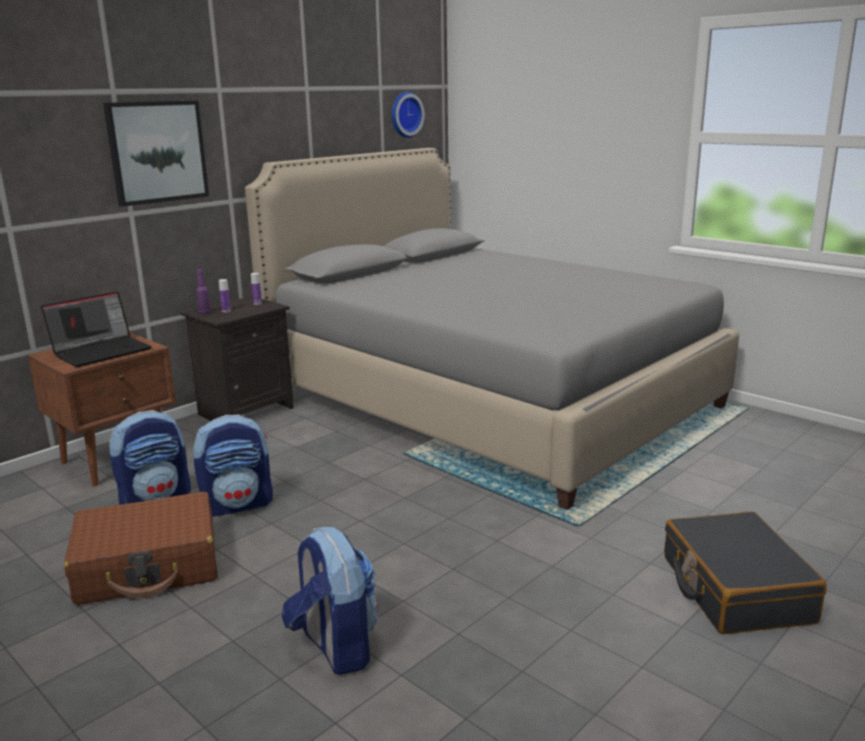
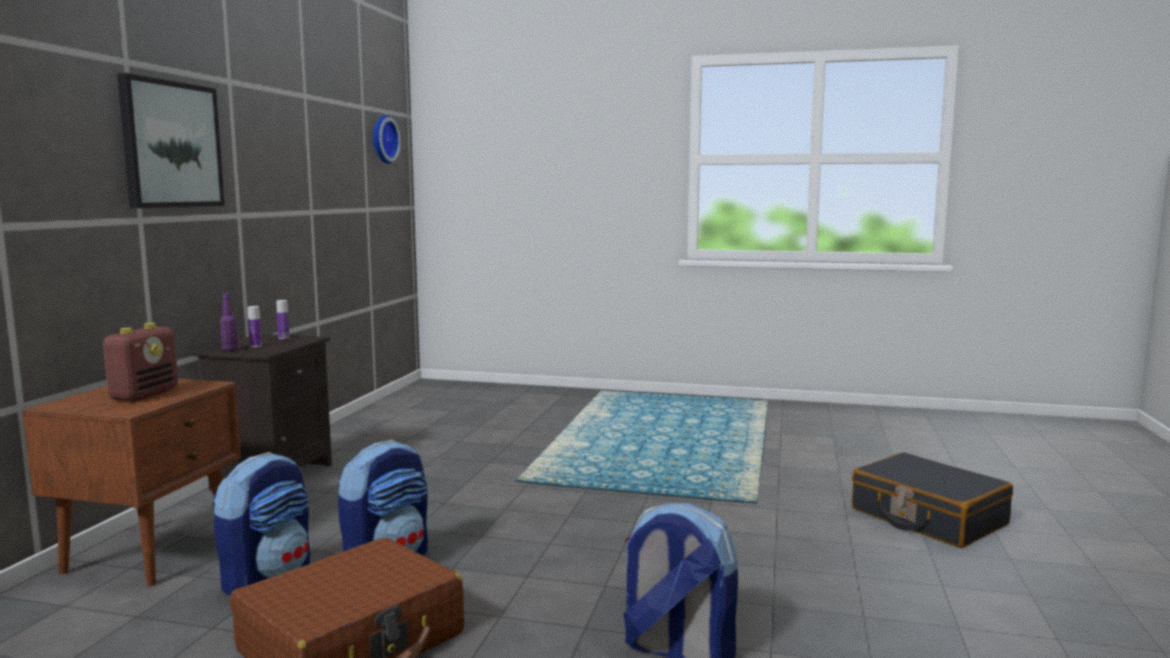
camera: 30 degrees left, 10 degrees down
(102, 351) = (145, 394): laptop -> radio
(488, 399) = (539, 426): grey bed -> none

